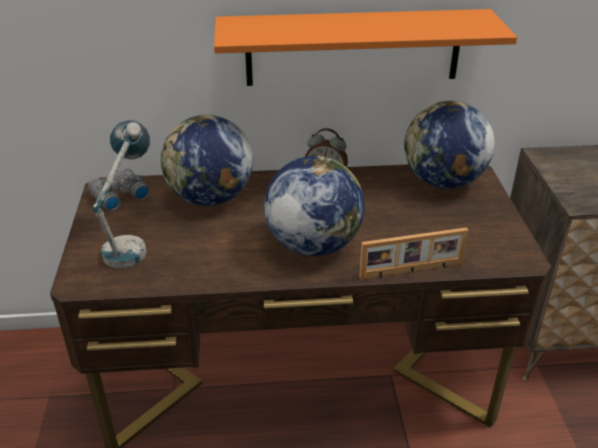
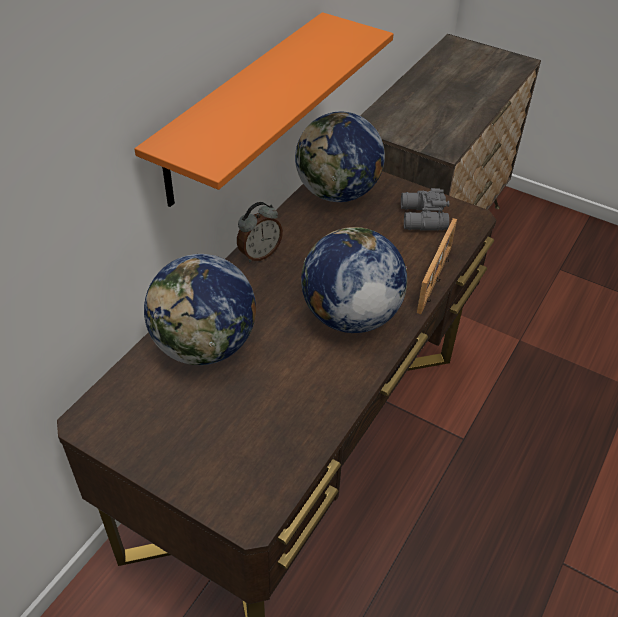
camera: 55 degrees left, 10 degrees up
(118, 196) = (119, 417): grey binoculars -> grey binoculars (421, 218)
(132, 242) = (221, 442): table lamp -> none

